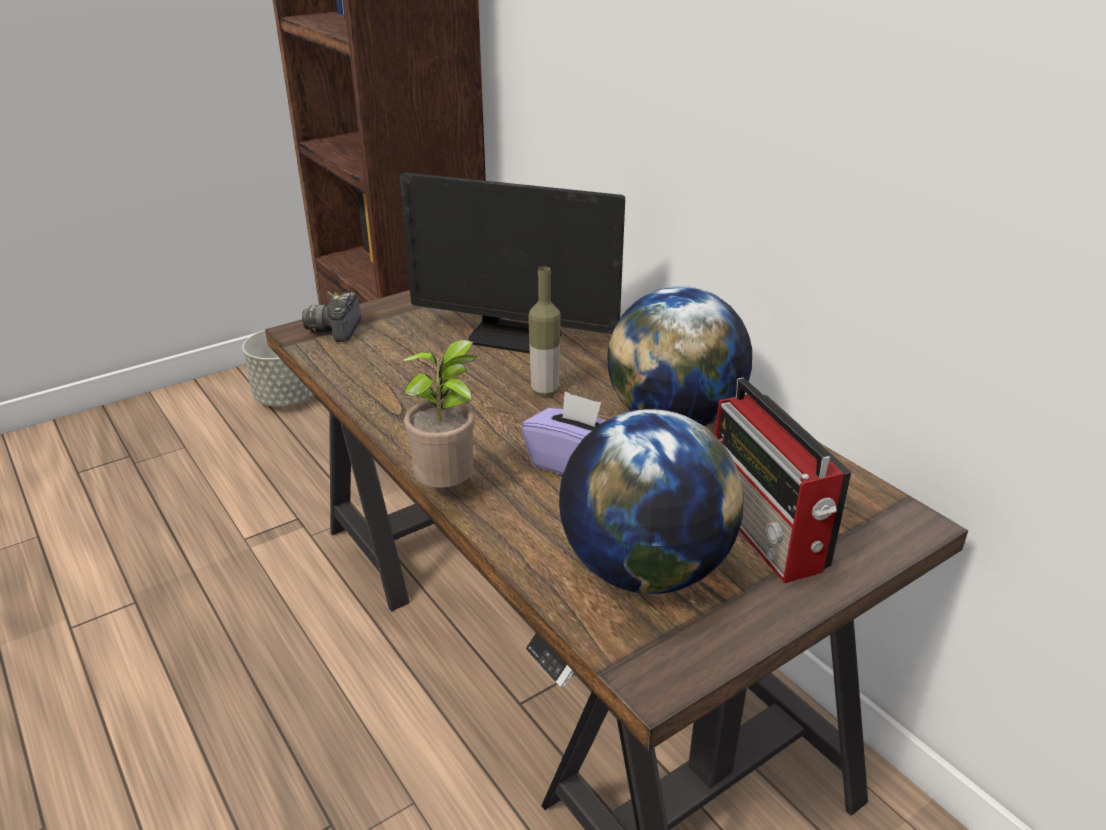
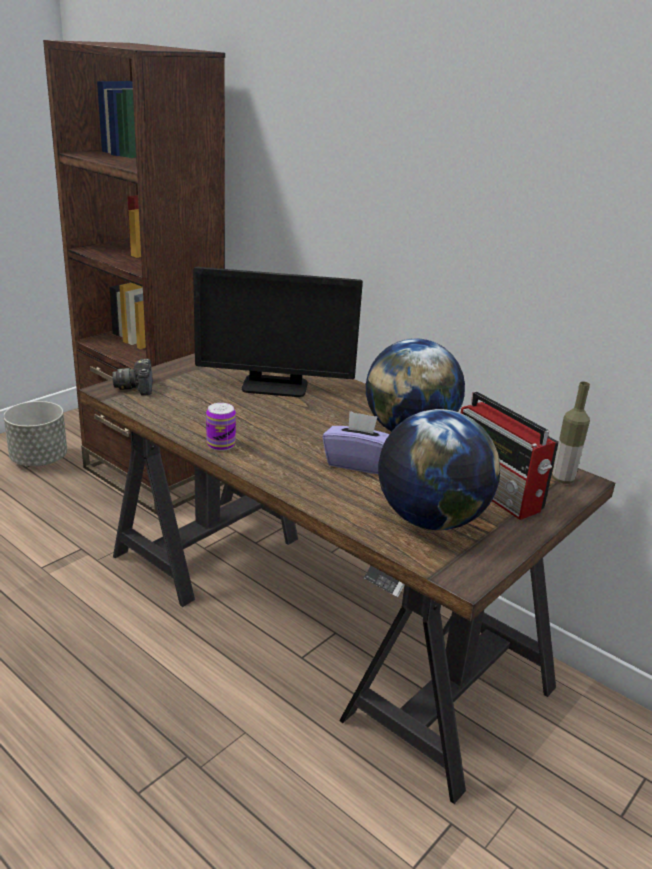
camera: 15 degrees left, 5 degrees down
(402, 421) = (221, 444): none -> can
(449, 489) = (277, 484): potted plant -> none
(544, 391) = (313, 419): bottle -> bottle (563, 479)

